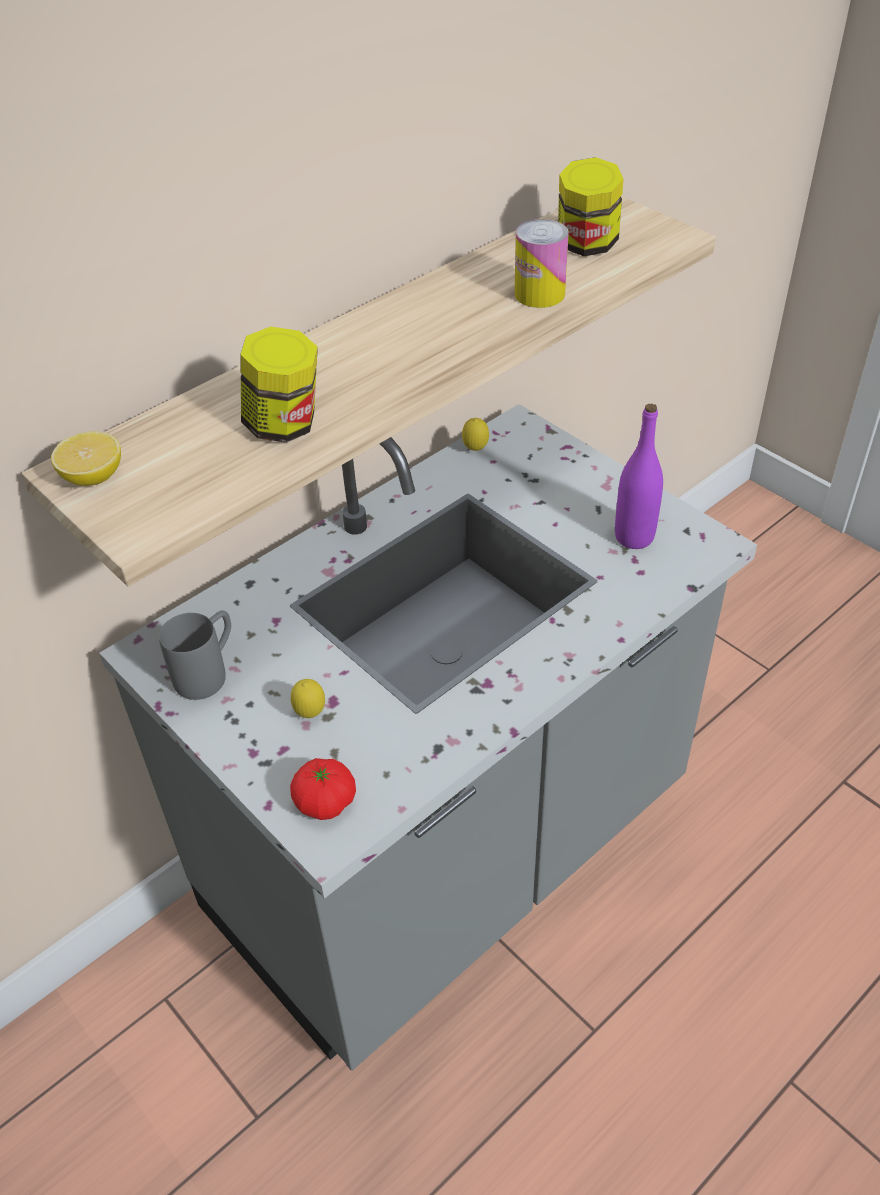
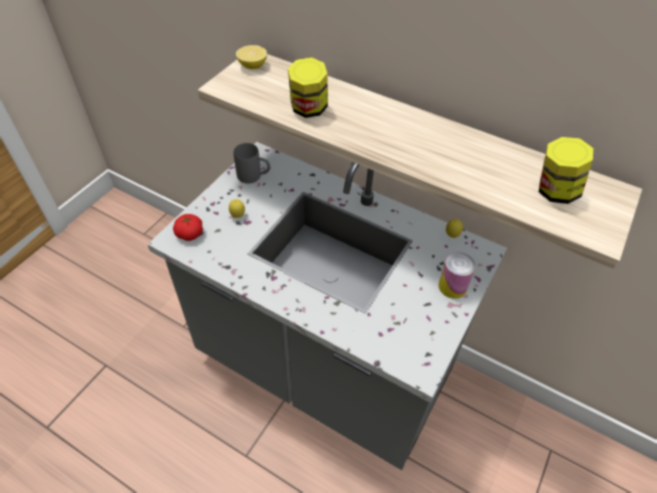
camera: 70 degrees right, 5 degrees up
(539, 294) = (480, 178): can -> can (452, 286)
(634, 537) = (409, 326): purple bottle -> none

